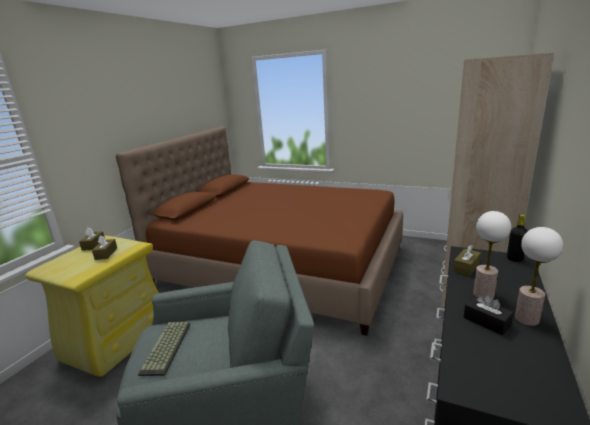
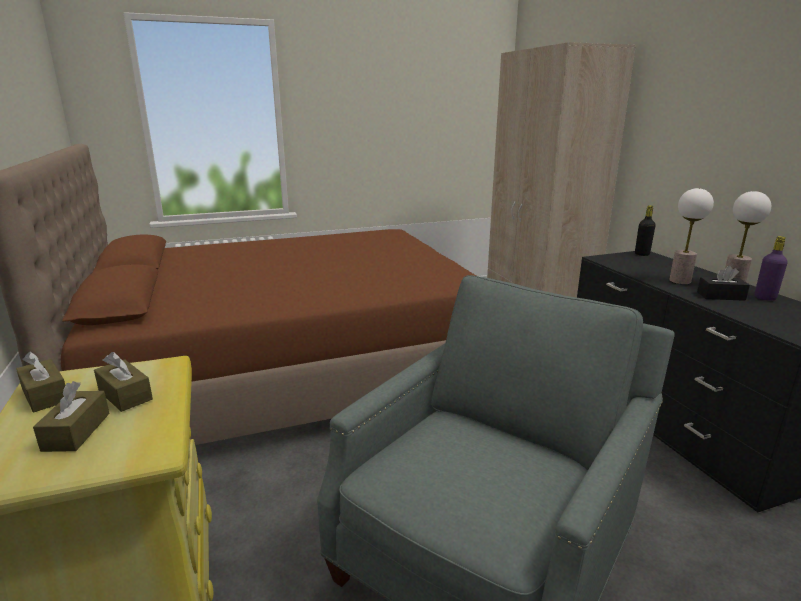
camera: 45 degrees left, 0 degrees up
(167, 348) = (453, 478): keyboard -> none
(466, 267) = (628, 268): brown tissue box -> brown tissue box (76, 431)
(533, 342) = (765, 298): none -> purple bottle

